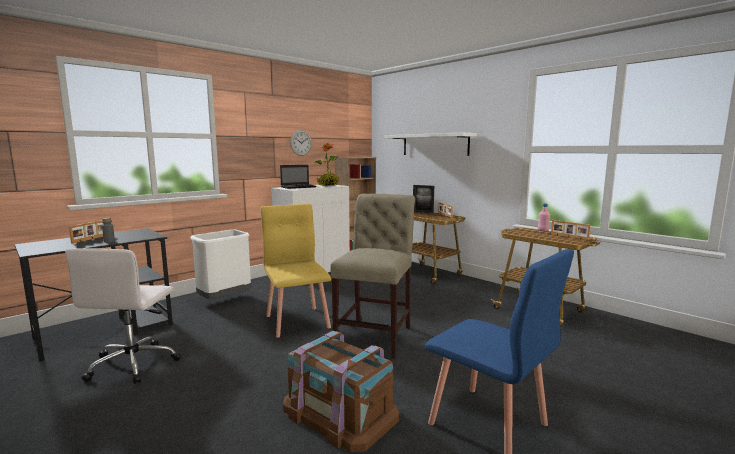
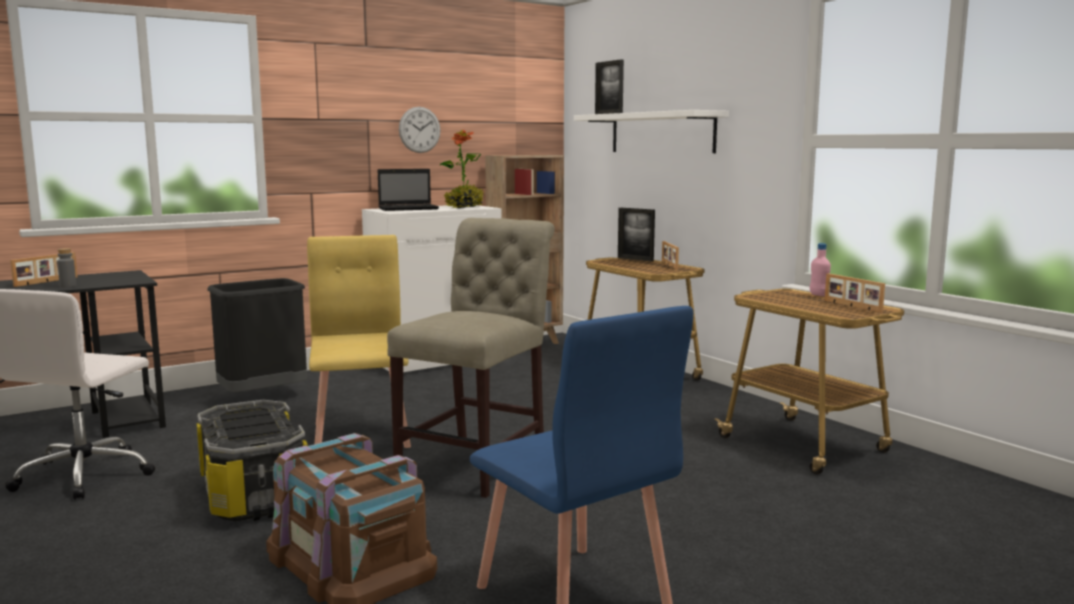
camera: 10 degrees right, 0 degrees up
(224, 300) = (263, 396): white trash can -> black trash can
(253, 368) = (255, 494): none -> storage box
(406, 134) = (608, 113): none -> picture frame

